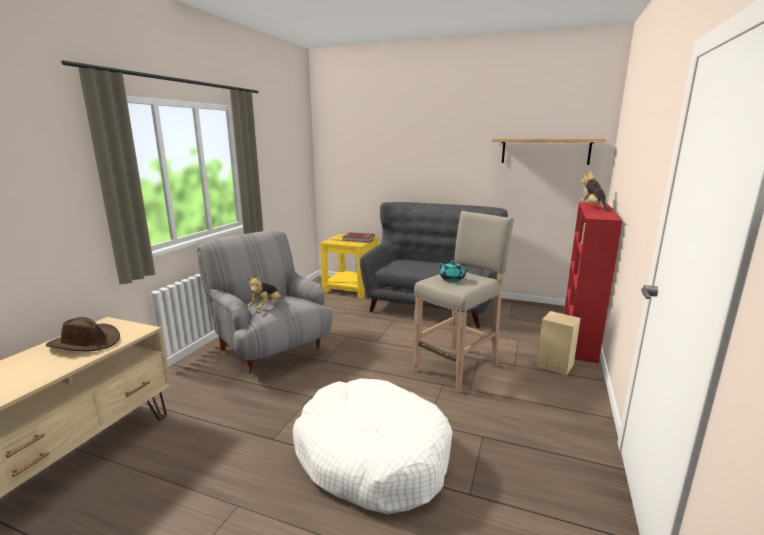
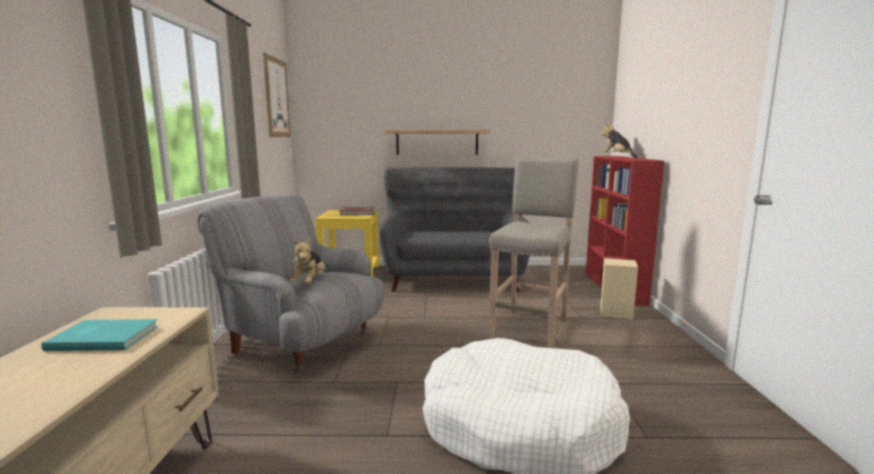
camera: 20 degrees left, 5 degrees down
(86, 342) = (104, 337): brown hat -> turquoise book
(296, 142) = (277, 98): none -> picture
(452, 279) = (526, 227): turquoise teapot -> none
(545, 151) = (552, 109): shelf -> shelf (437, 142)

